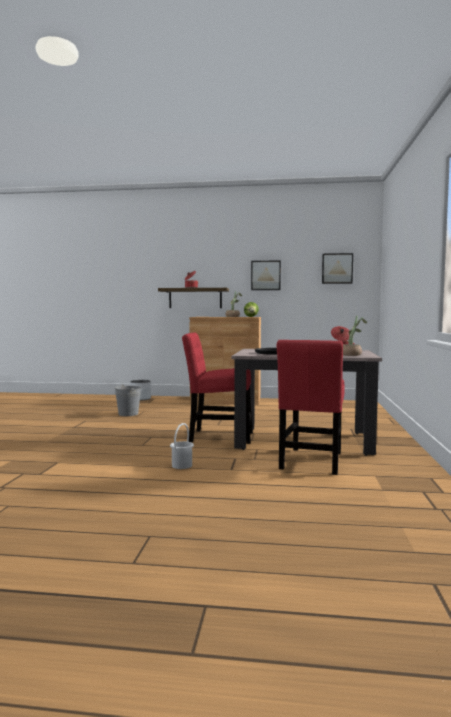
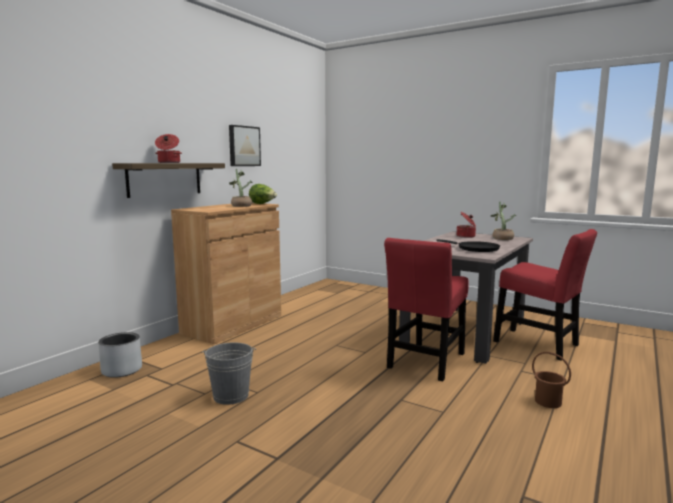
camera: 65 degrees left, 5 degrees up
(182, 465) = (548, 401): white bucket -> brown bucket
(337, 268) = (299, 141): picture -> none

